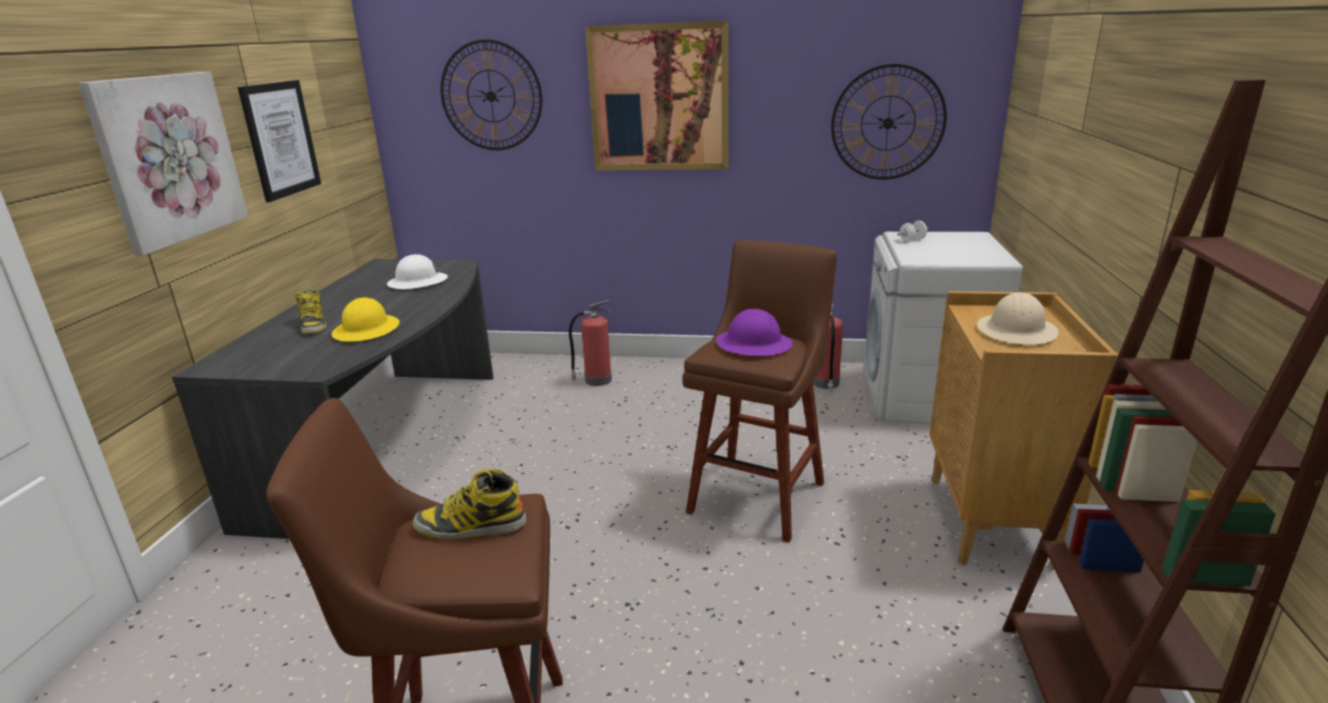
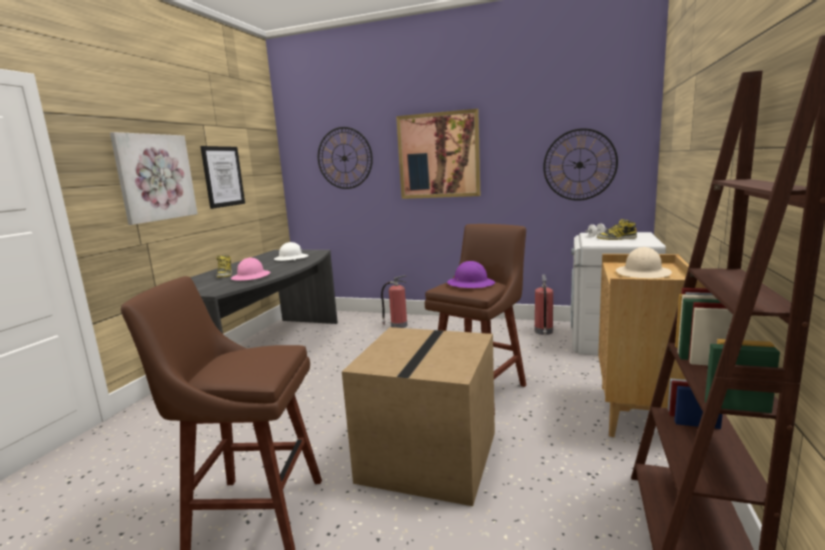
camera: 10 degrees right, 10 degrees down
(367, 330) = (251, 277): yellow hard hat -> pink hard hat
(470, 526) = (253, 356): boot -> boot (616, 238)
(716, 622) = (430, 457): none -> cardboard box

